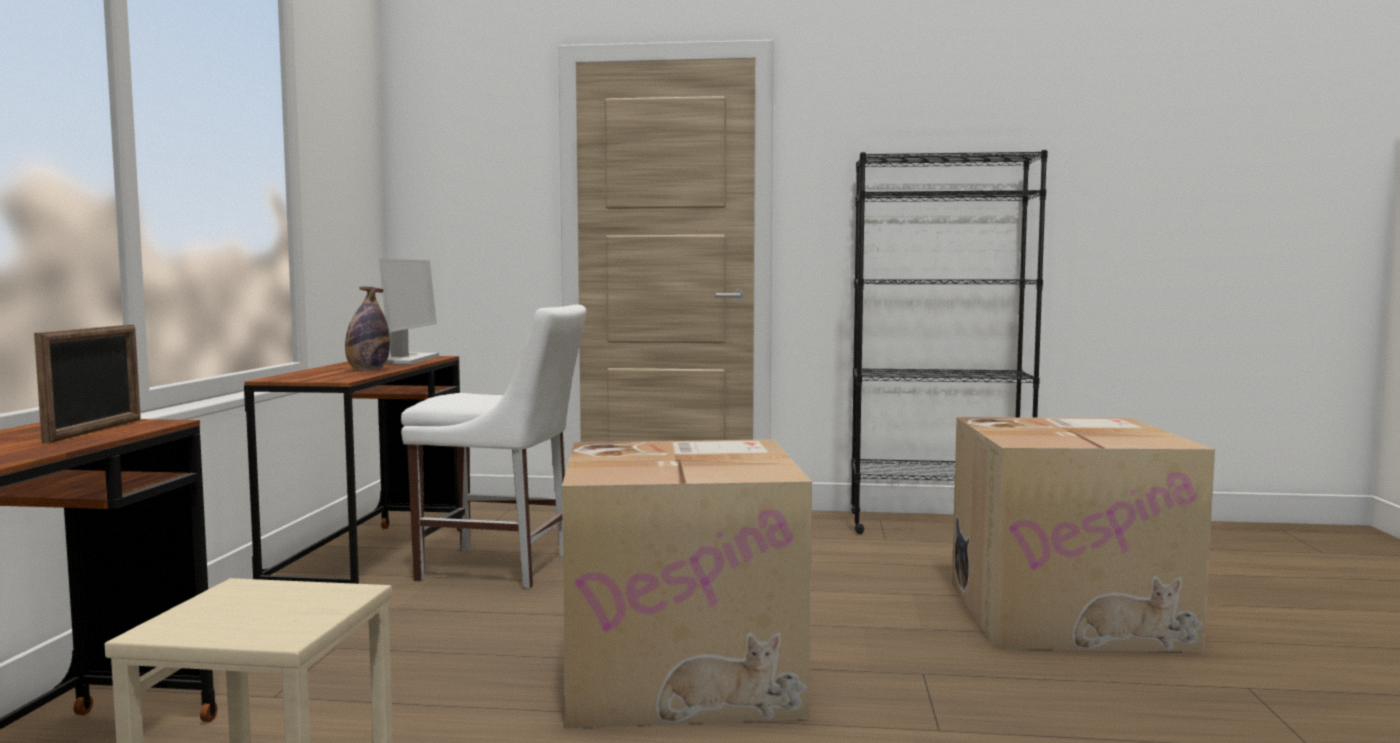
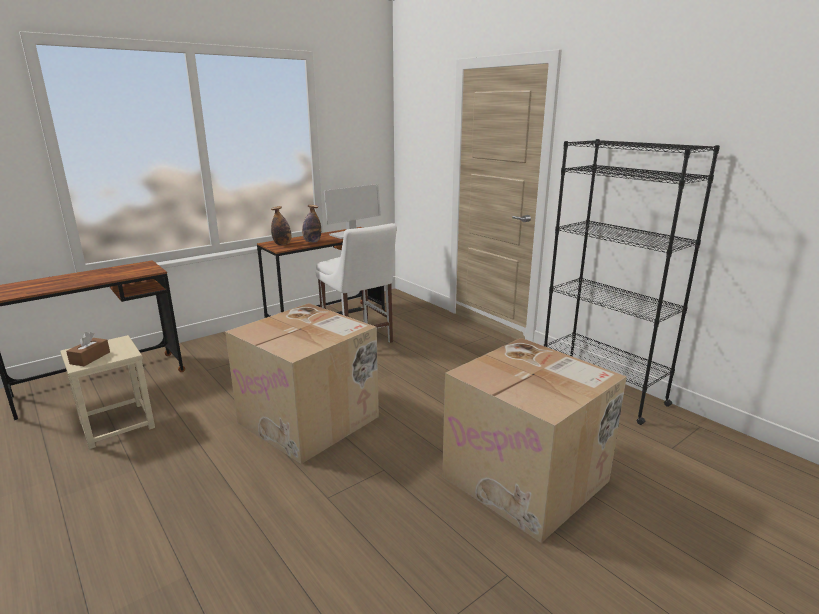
camera: 45 degrees right, 15 degrees up
(95, 430) = (131, 272): picture frame -> none
(266, 622) = (90, 358): none -> brown tissue box
(316, 376) = (282, 244): none -> bottle

